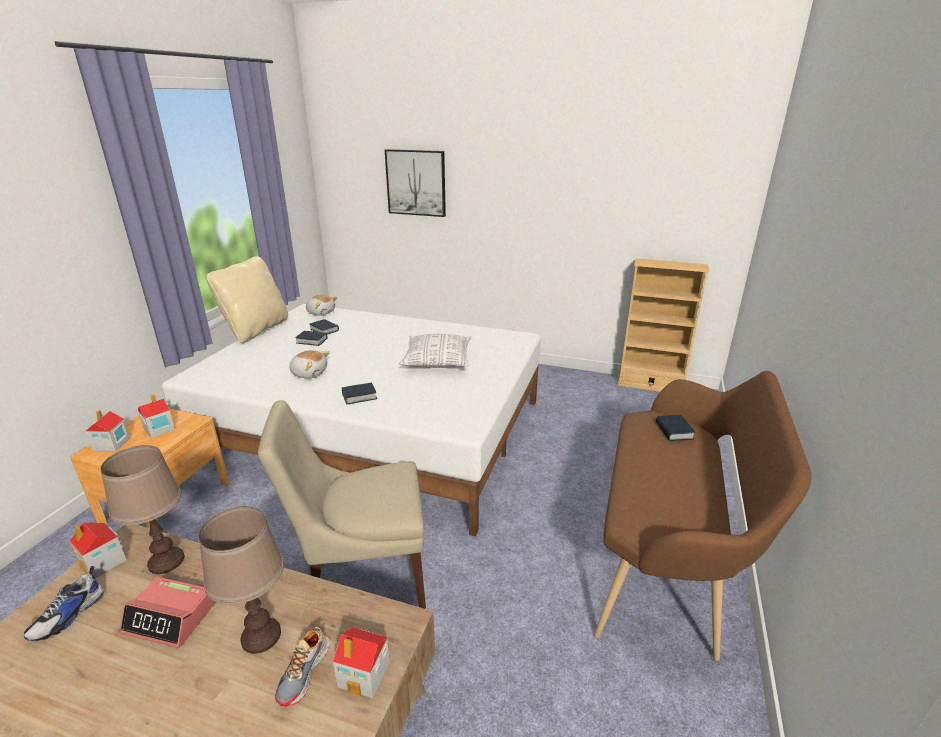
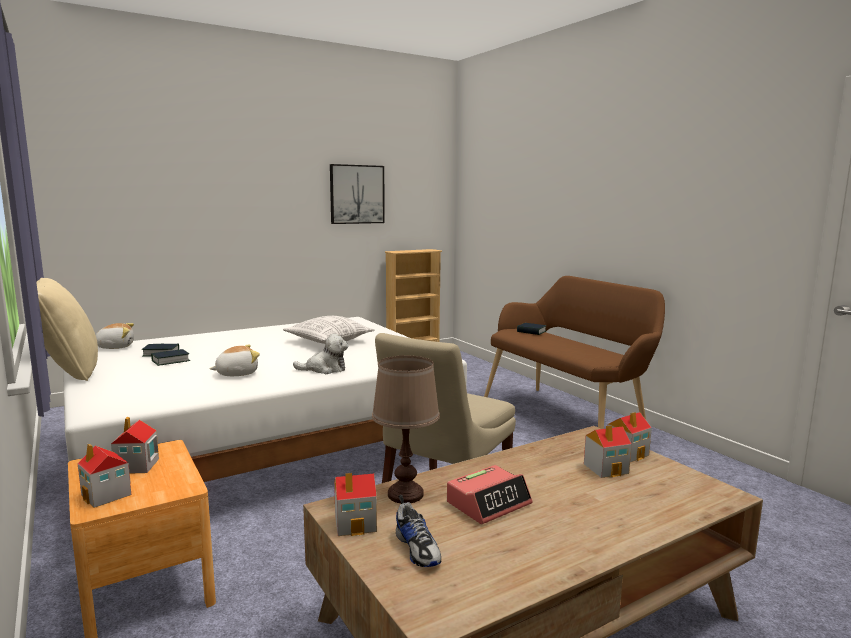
camera: 50 degrees left, 15 degrees down
(260, 636) = (554, 475): brown table lamp -> none
(305, 672) = (606, 468): shoe -> toy house
(359, 396) = (325, 369): book -> plush toy
(416, 183) = (169, 199): picture -> picture (357, 194)

